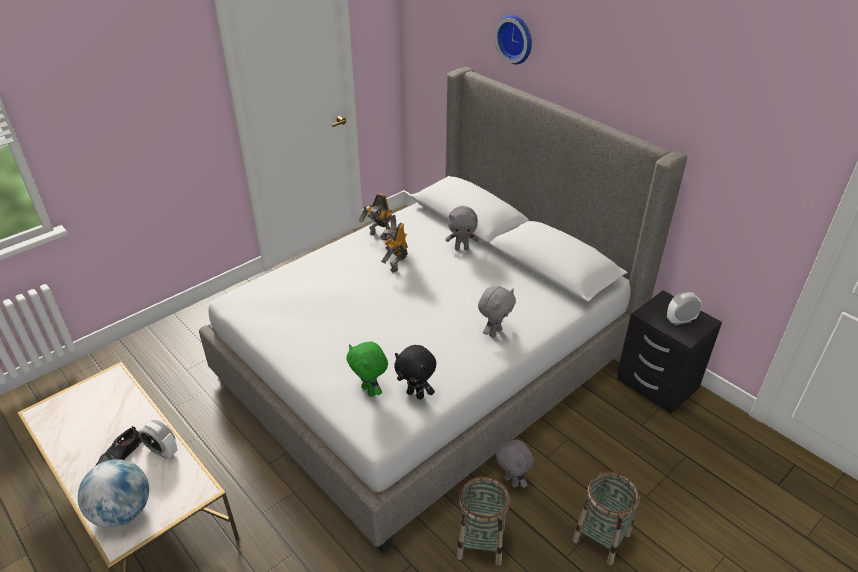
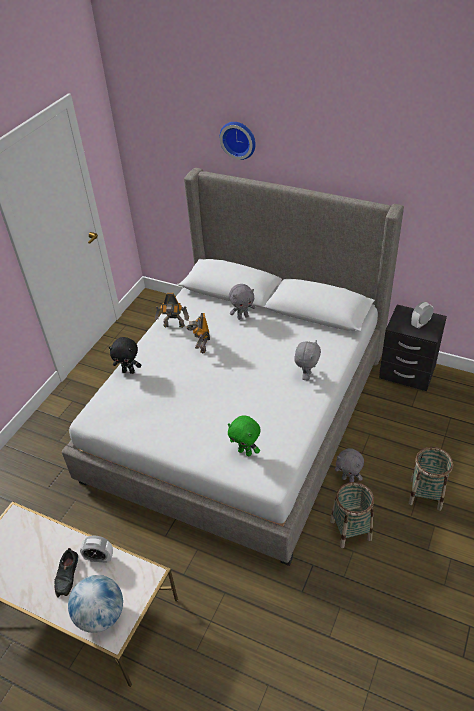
camera: 20 degrees left, 5 degrees up
(416, 394) = (280, 442): black plush toy -> black plush toy (129, 371)

